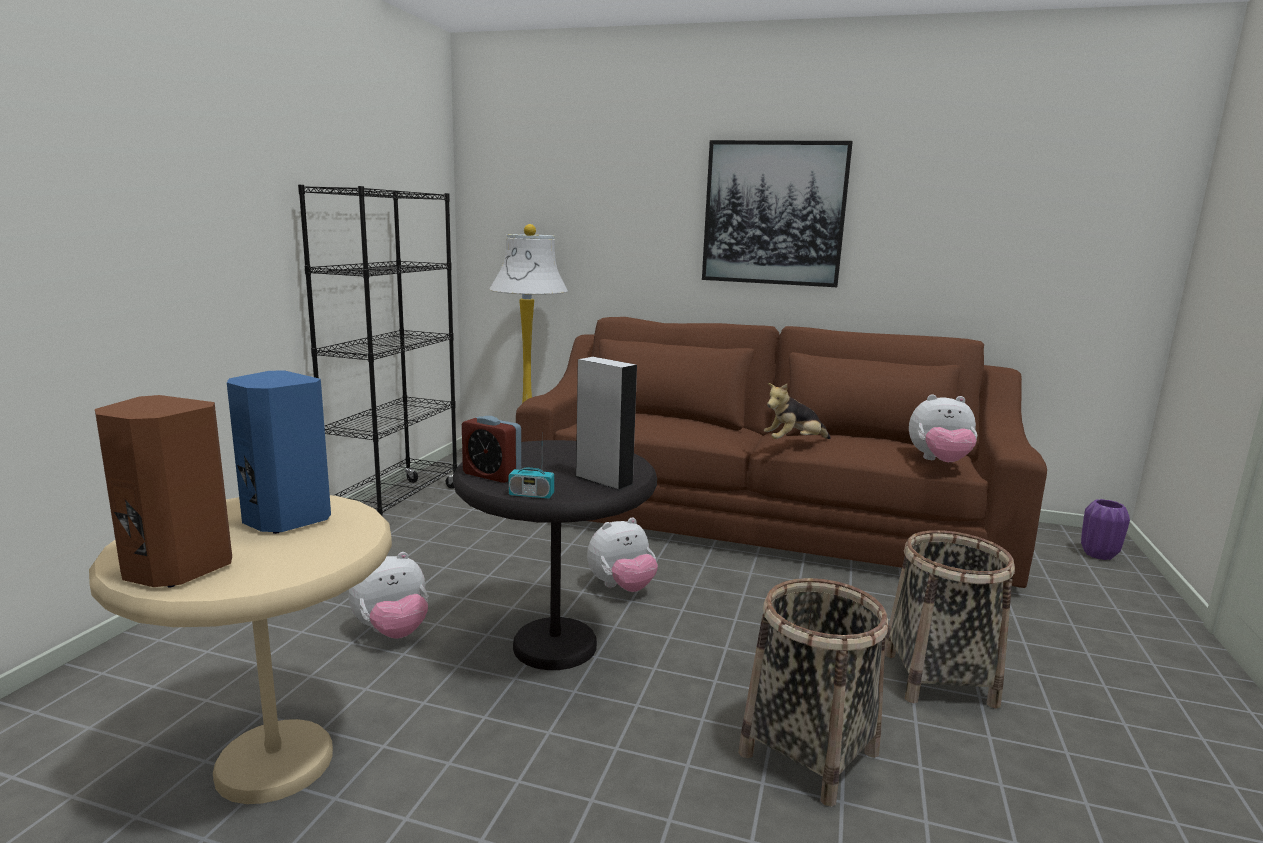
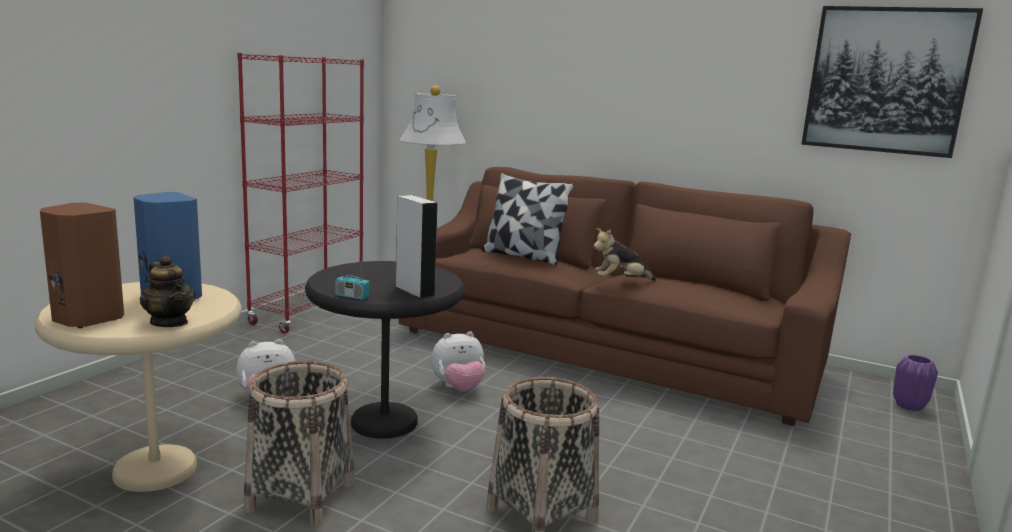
camera: 10 degrees right, 0 degrees up
(306, 562) = (169, 322): none -> teapot
(396, 506) = (308, 313): black bookcase -> red bookcase
(492, 475) = (333, 281): alarm clock -> none
(665, 420) = (523, 256): none -> pillow
(774, 213) = (640, 82): picture -> picture (886, 80)
(938, 678) = (684, 479): basket -> basket (301, 496)
(939, 462) = (742, 306): plush toy -> none

